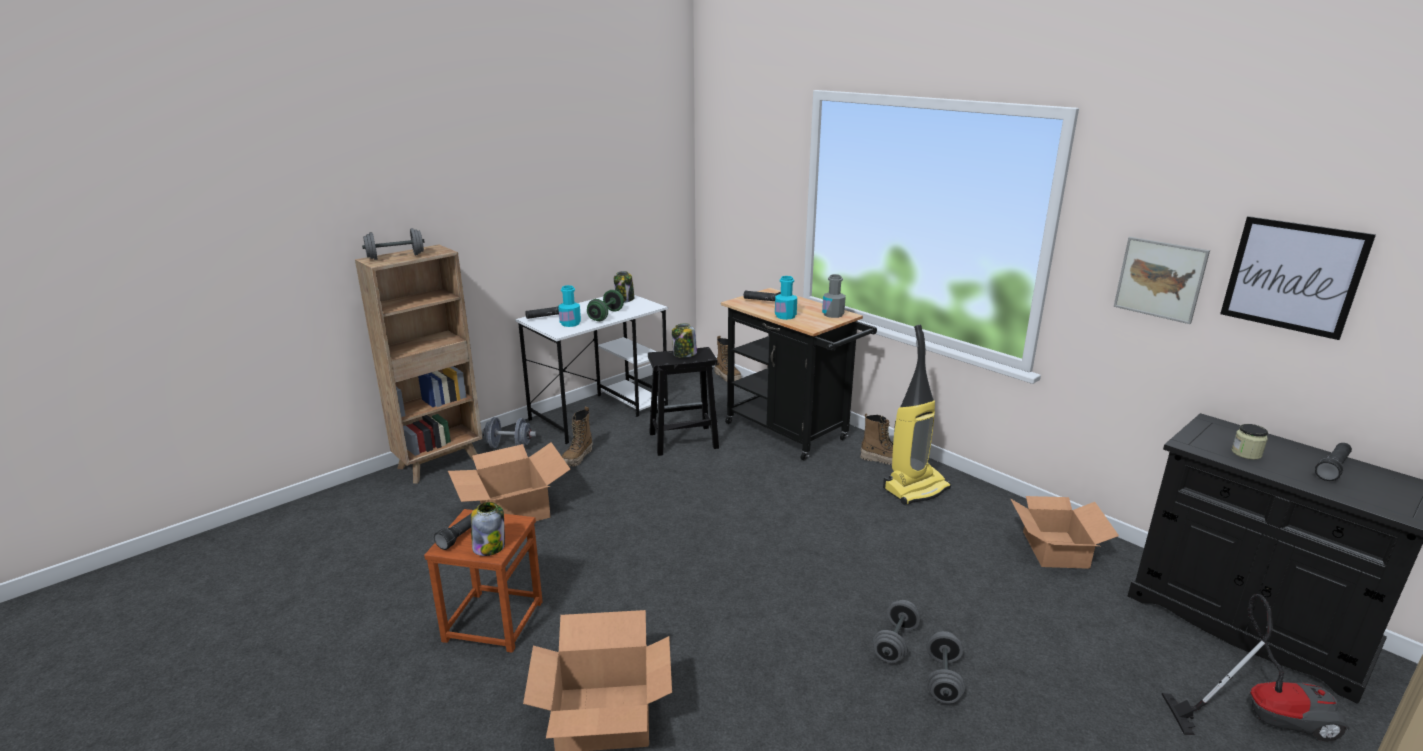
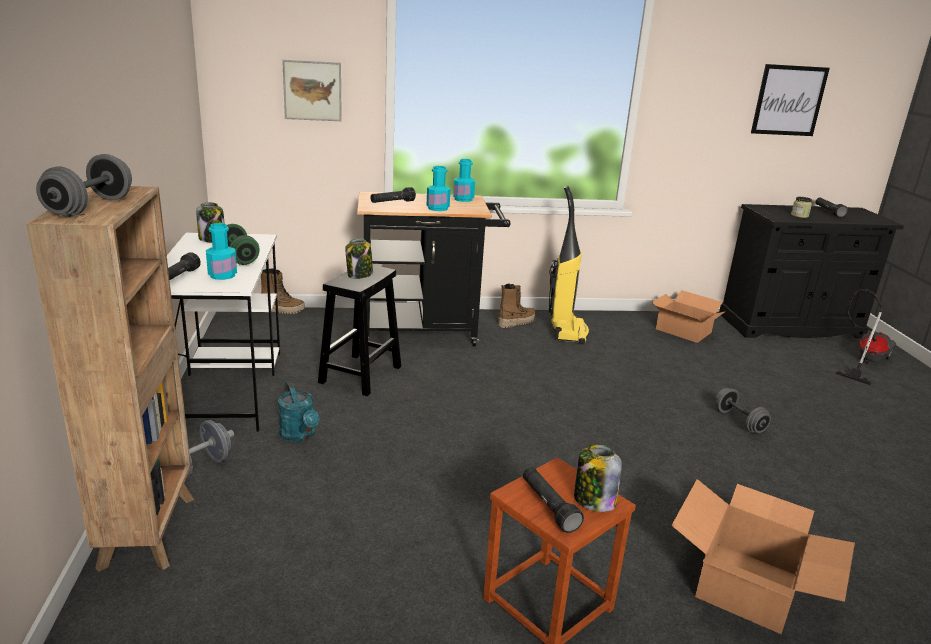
camera: 55 degrees left, 0 degrees up
(513, 509) = (345, 514): cardboard box -> none
(578, 458) = (300, 436): boot -> turquoise watering can
(833, 314) = (463, 199): grey bottle -> turquoise bottle
(943, 679) = (787, 424): grey dumbbell -> none
(1160, 279) = (714, 116): picture -> picture (312, 90)

